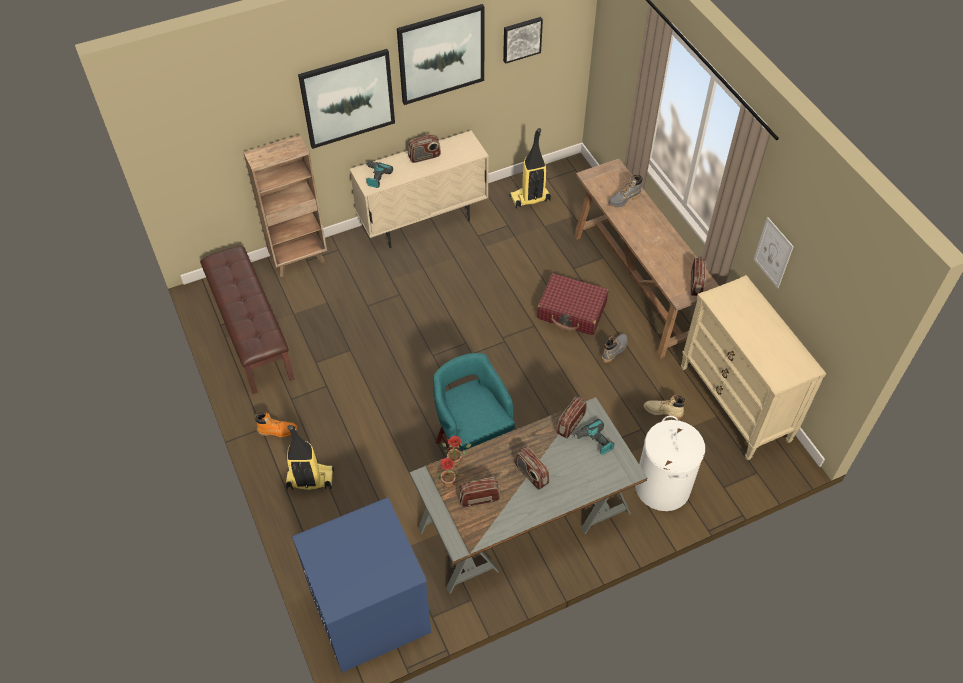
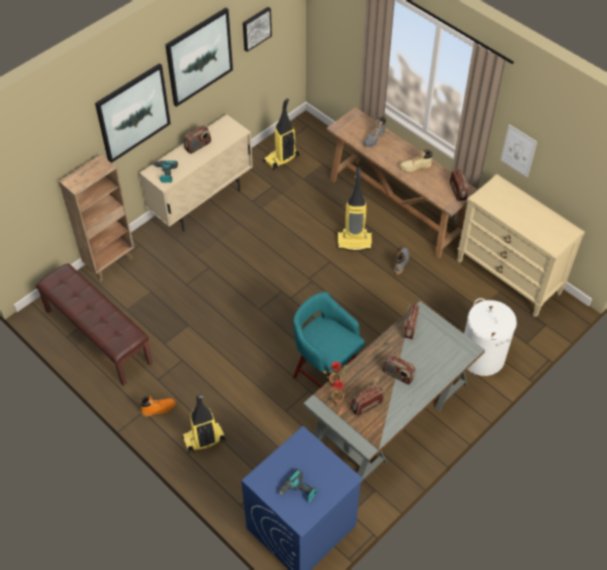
camera: 20 degrees left, 0 degrees up
(572, 311) = (354, 241): red suitcase -> vacuum cleaner
(594, 441) = (434, 335): power drill -> power drill (298, 491)
(663, 411) = (458, 299): beige boot -> beige boot (415, 167)

